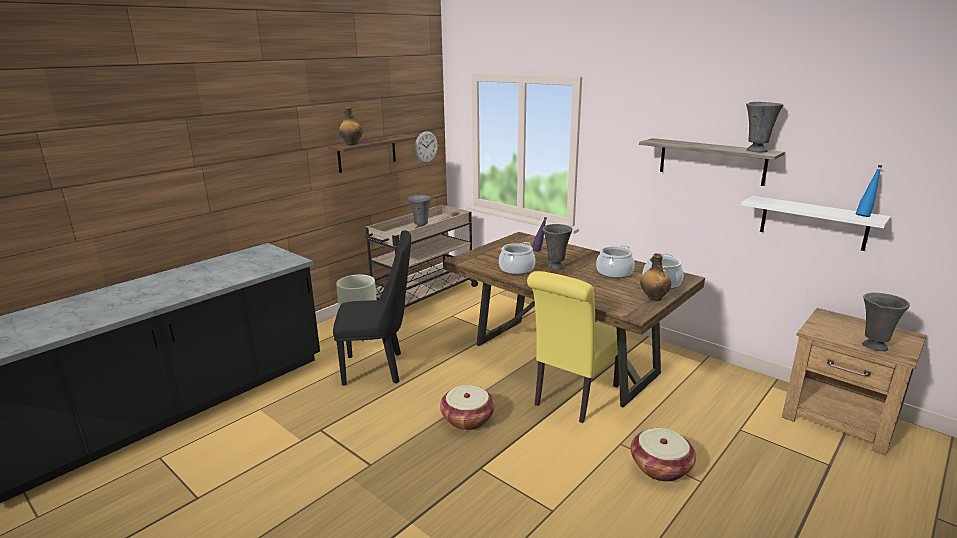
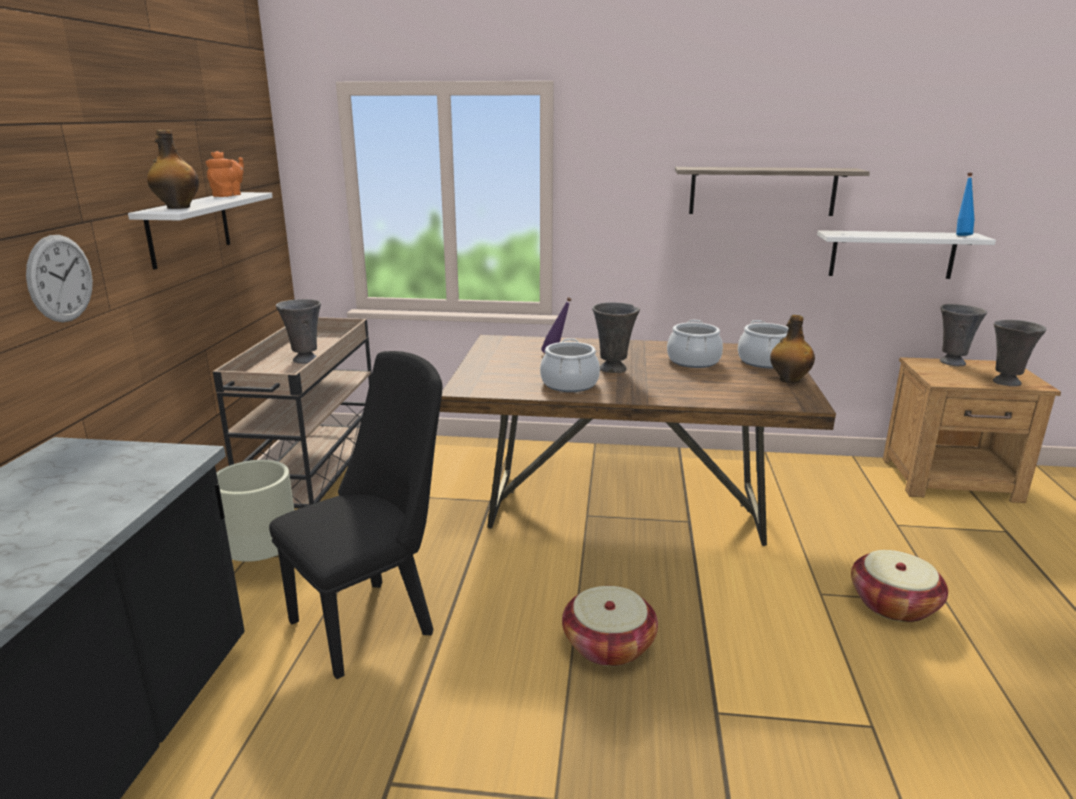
camera: 35 degrees left, 0 degrees up
(367, 153) = (189, 228): brown shelf -> white shelf
(391, 137) = (229, 196): none -> orange teapot
(426, 147) = (264, 216): wall clock -> wall clock (60, 278)
(573, 397) = (698, 555): yellow chair -> none
(756, 151) = (833, 169): grey vase -> grey vase (951, 362)

